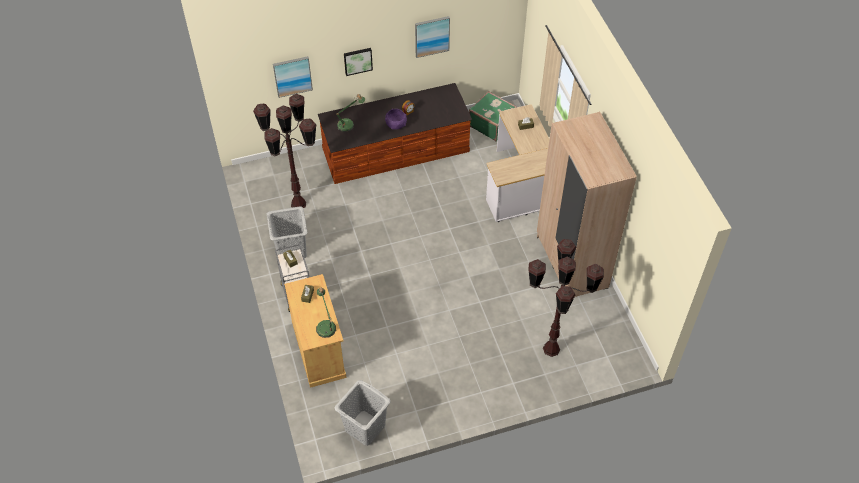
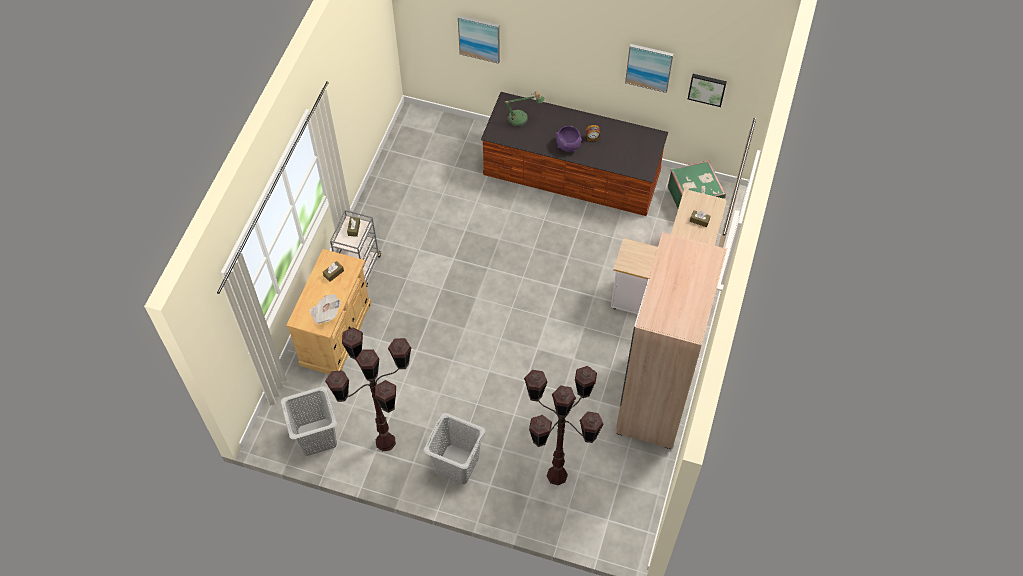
camera: 35 degrees right, 5 degrees up
(291, 249) = (389, 219): grey laundry basket -> grey laundry basket (456, 463)
(298, 204) = (432, 176): brown floor lamp -> brown floor lamp (385, 441)
(325, 325) = (325, 313): table lamp -> newspaper
(357, 60) = (556, 55): picture -> picture (707, 88)

